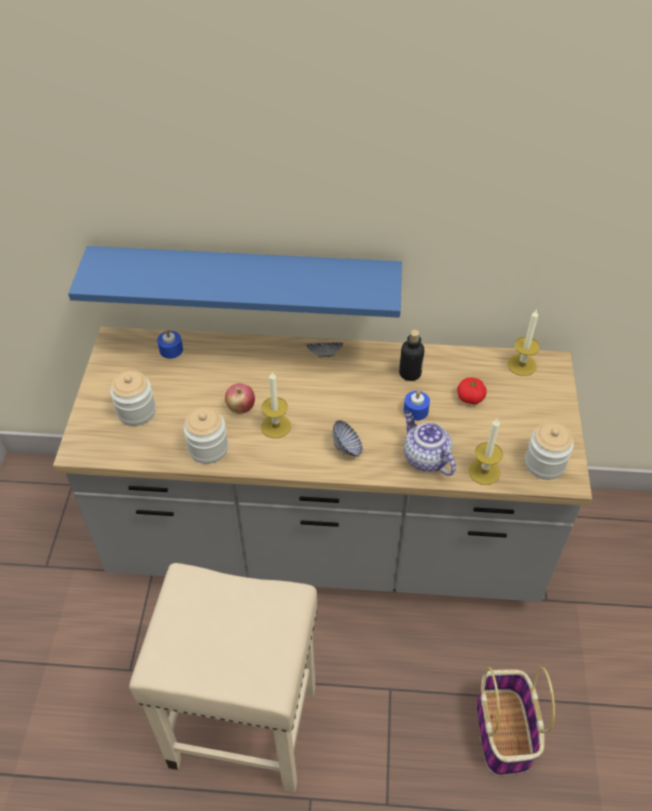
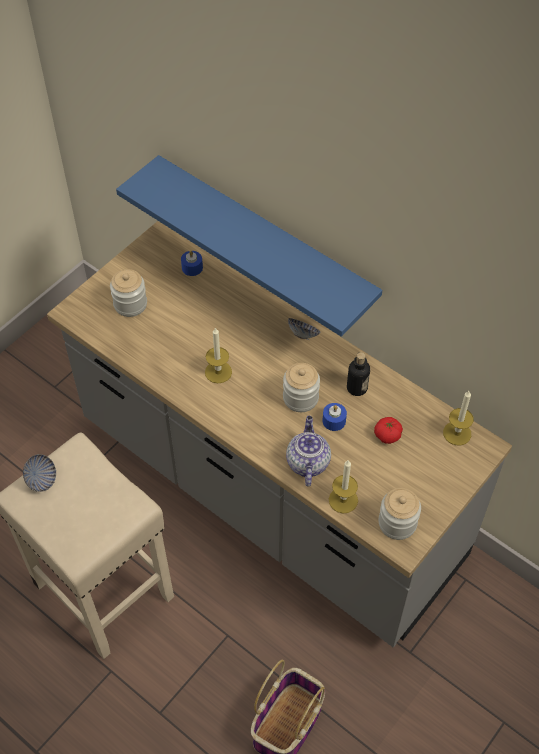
camera: 35 degrees right, 5 degrees up
(208, 448) = (157, 361): jar -> jar (300, 398)
(241, 408) = (204, 343): apple -> none
(347, 447) = (256, 419): bowl -> bowl (41, 480)

